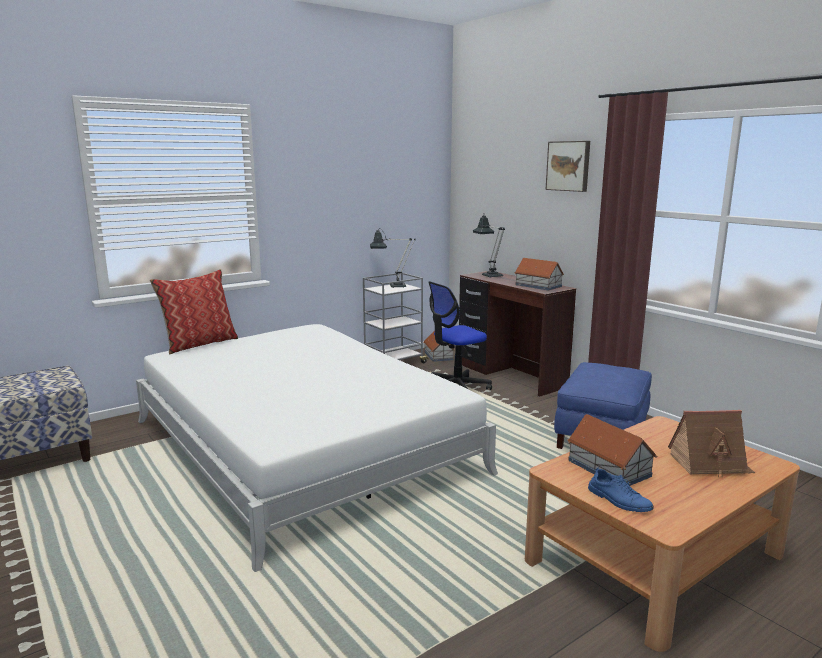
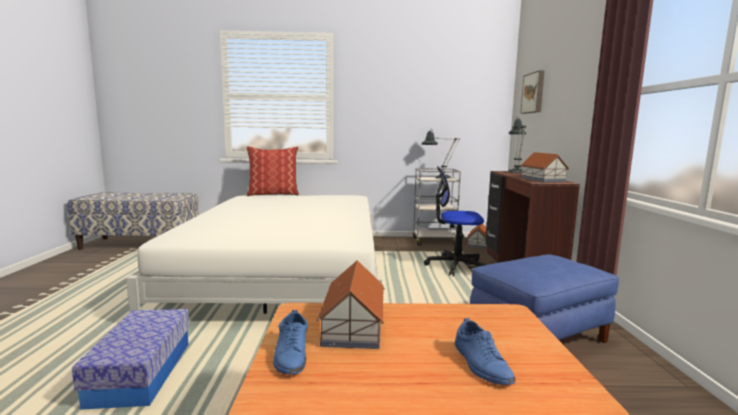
camera: 35 degrees right, 5 degrees down
(364, 597) = (141, 373): none -> storage box
(569, 166) = (584, 57): picture -> picture (534, 93)
(709, 463) = (481, 363): toy house -> blue shoe

